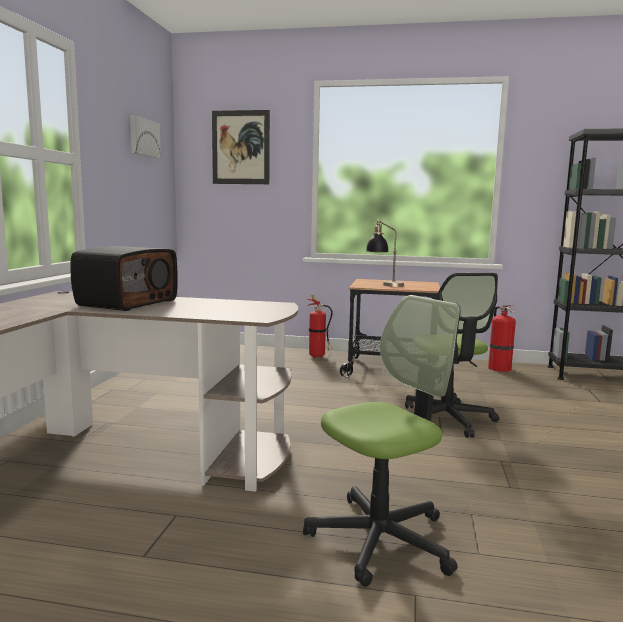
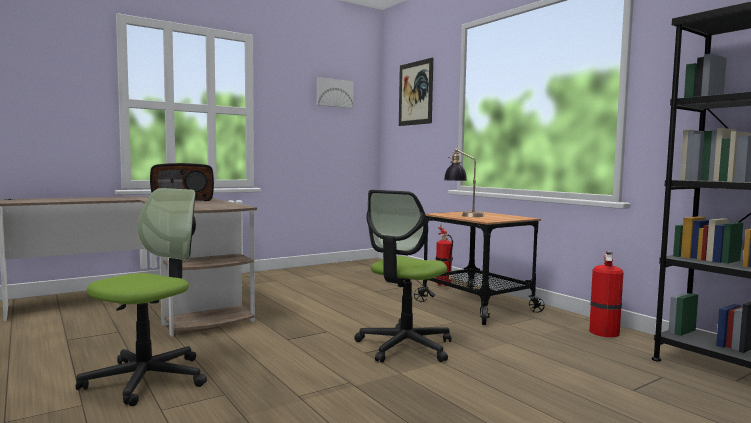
camera: 45 degrees right, 5 degrees down
(381, 539) = (147, 379): office chair -> office chair turned 75 degrees counterclockwise

